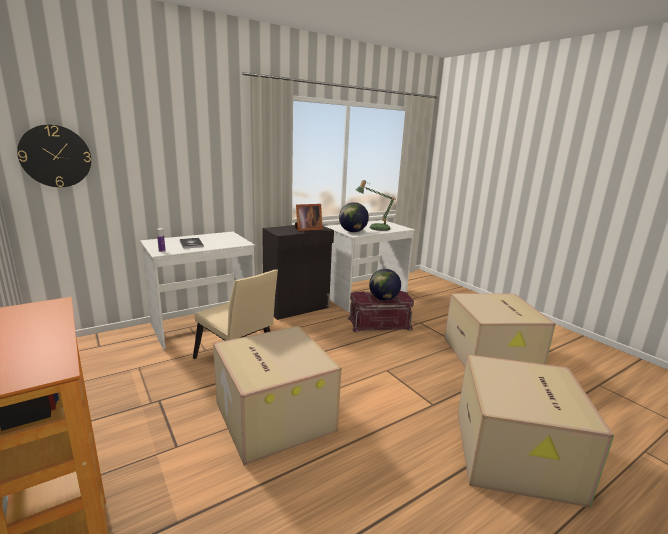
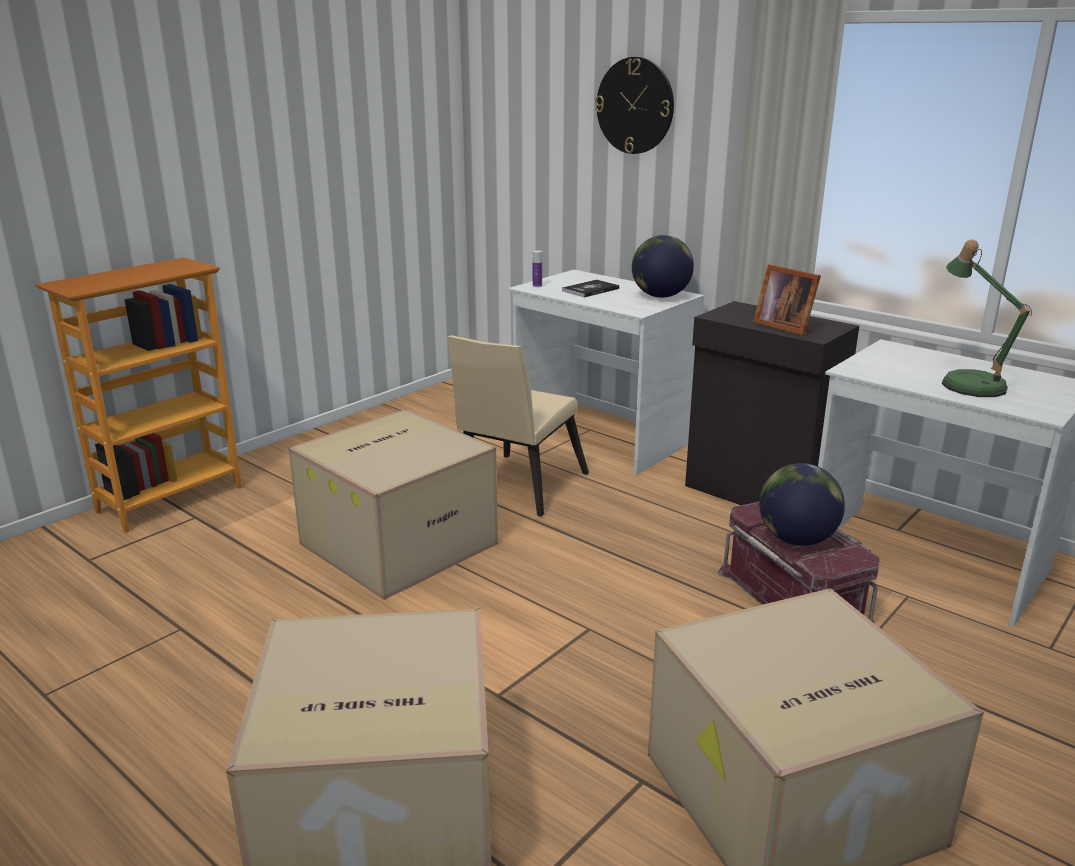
camera: 75 degrees right, 5 degrees up
(55, 156) = (510, 131): wall clock -> wall clock (635, 106)
(352, 231) = (876, 365): globe -> globe (660, 296)

